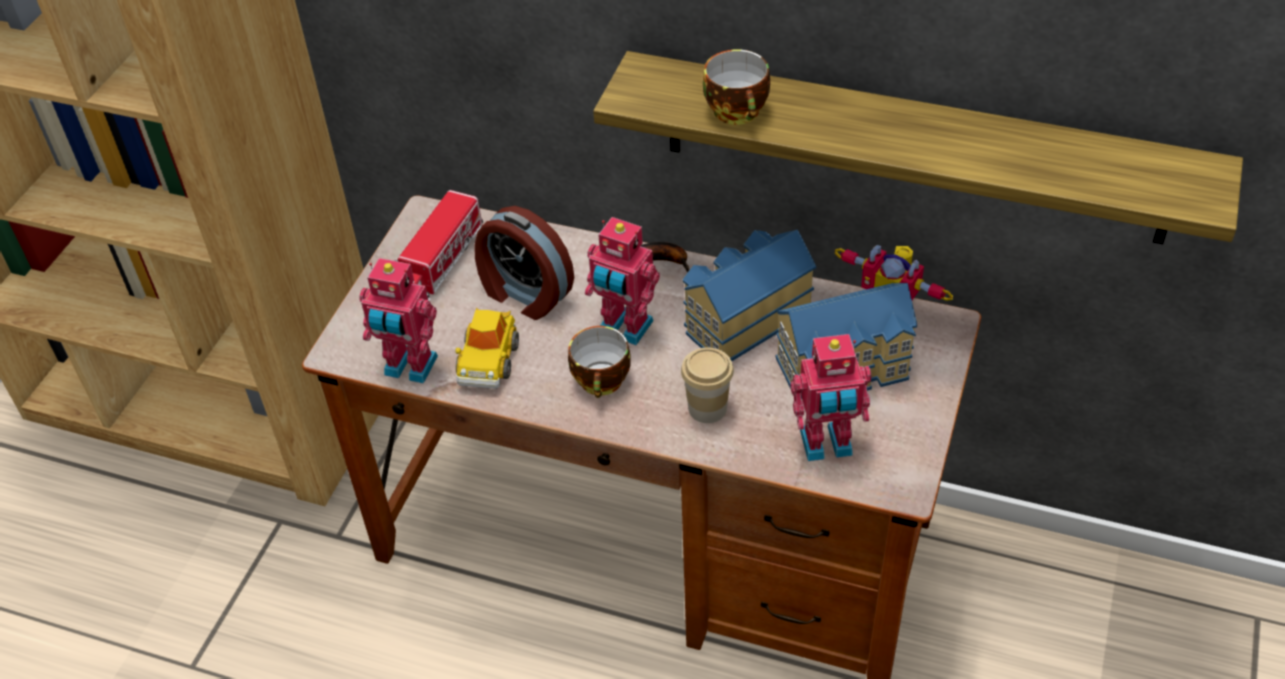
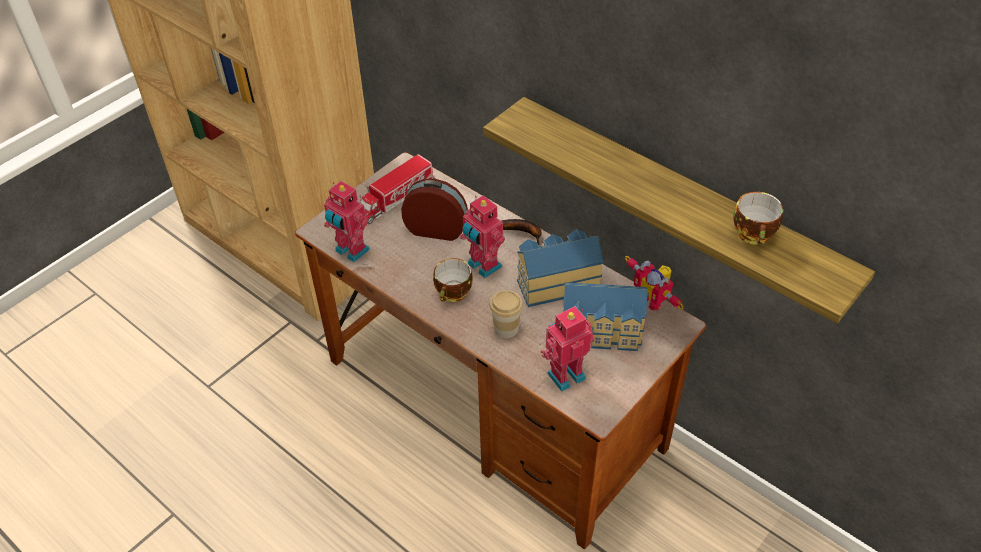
camera: 20 degrees right, 0 degrees up
(488, 360) = (396, 260): toy car -> none
(525, 294) = (436, 228): alarm clock -> alarm clock turned 135 degrees clockwise
(739, 112) = (567, 152): cup -> cup (754, 235)
(826, 446) = (565, 374): toy robot -> toy robot turned 135 degrees clockwise

